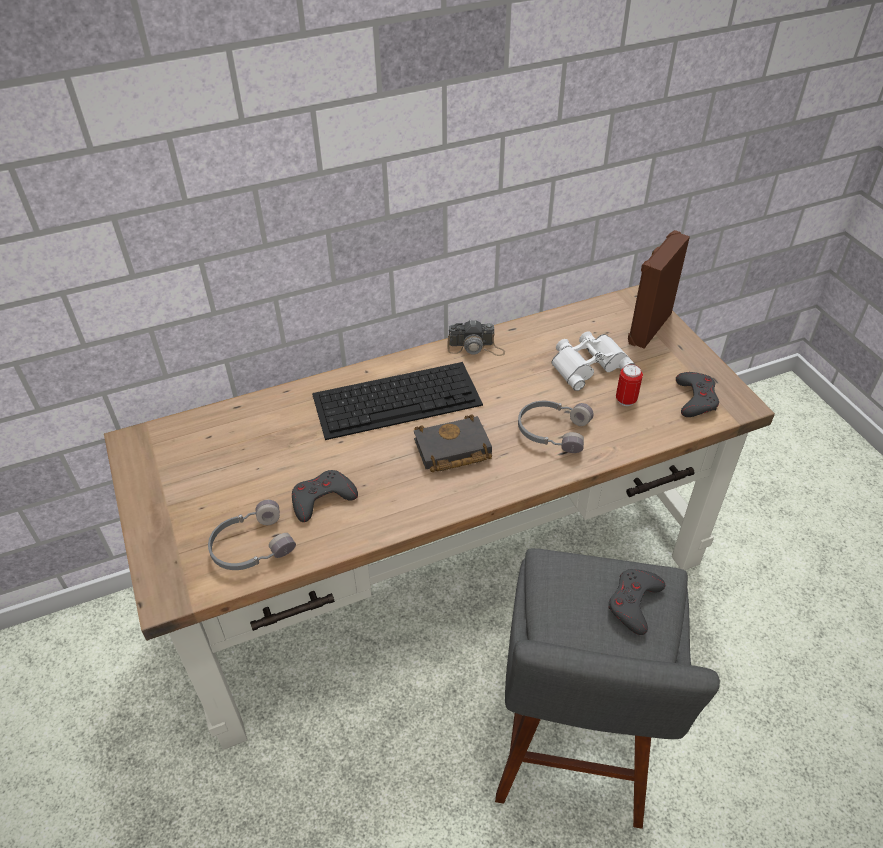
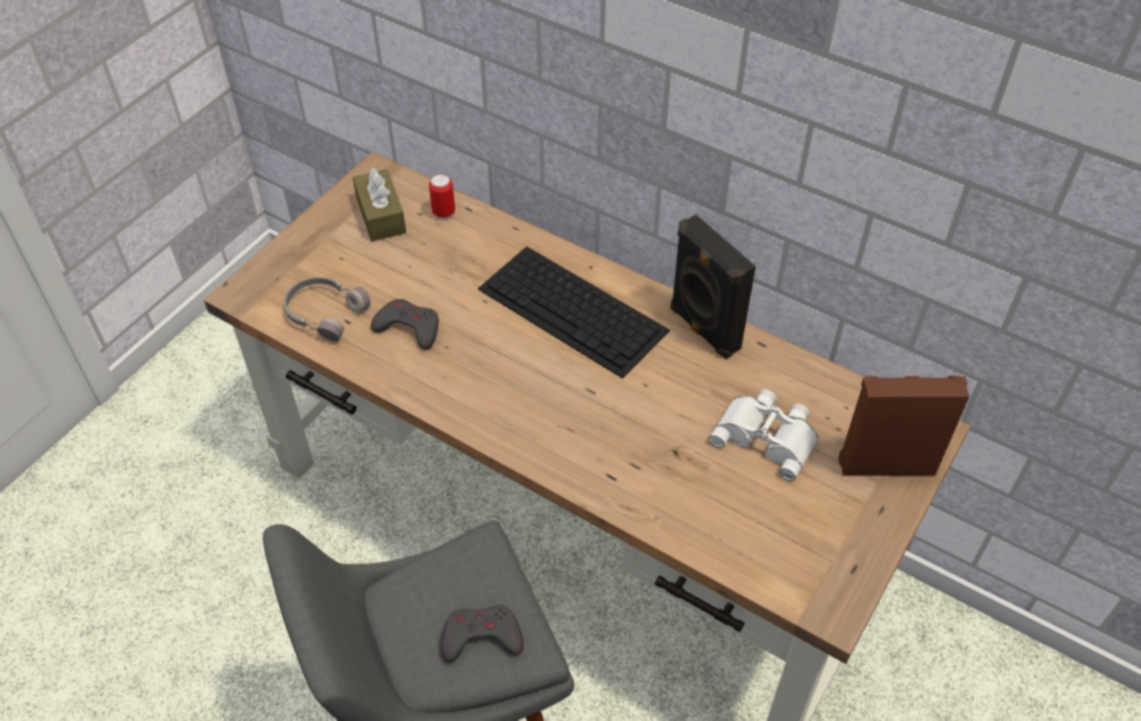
camera: 55 degrees right, 5 degrees up
(183, 460) = (381, 215): none -> brown tissue box
(451, 450) = (540, 386): black book -> none
(476, 347) = (702, 329): camera -> black speaker
(552, 430) = (635, 453): grey headphones -> none
(626, 400) = (739, 496): can -> can (444, 213)
(695, 398) = (802, 562): grey game controller -> none

